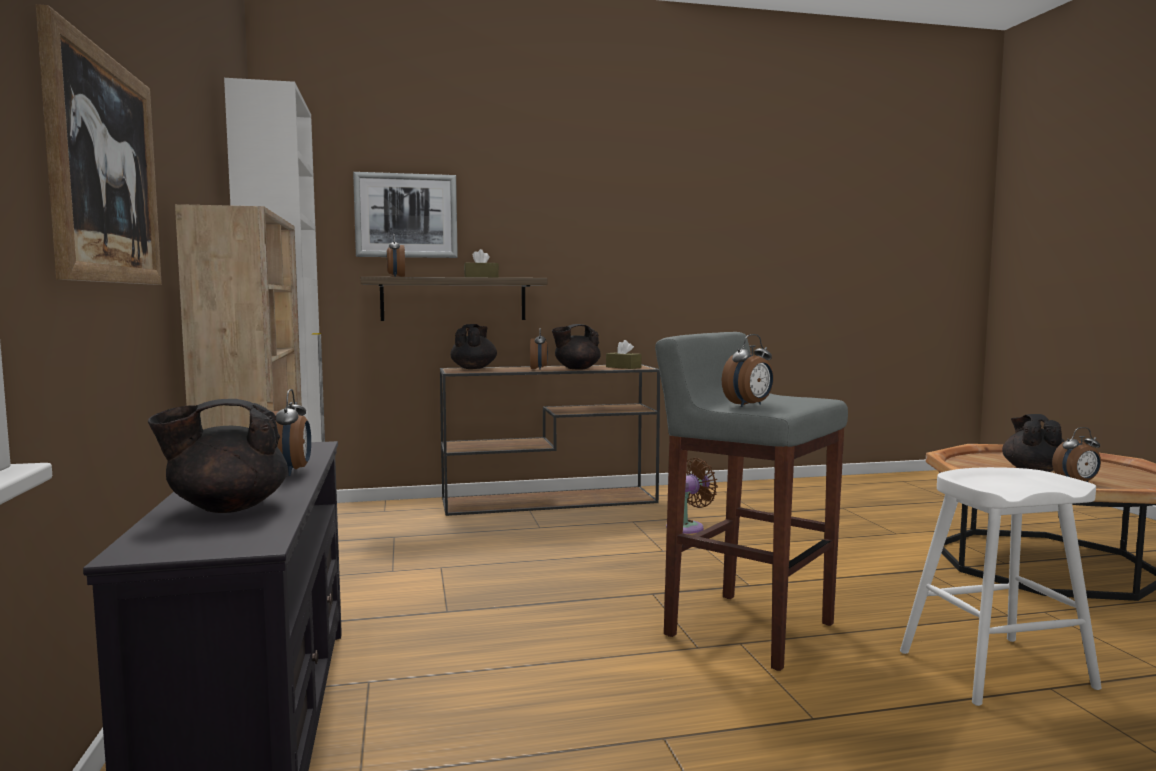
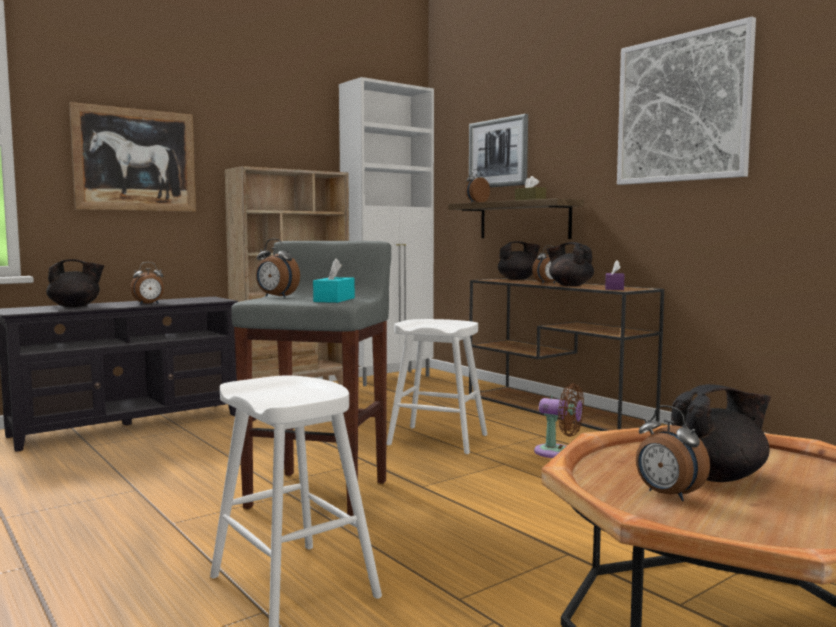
camera: 65 degrees right, 0 degrees up
(227, 507) = (75, 306): black teapot -> black teapot turned 120 degrees clockwise
(604, 555) = (437, 440): none -> white stool
(623, 367) = (614, 288): brown tissue box -> purple tissue box
(646, 202) = (682, 108): none -> picture
(803, 398) = (334, 300): none -> turquoise tissue box

